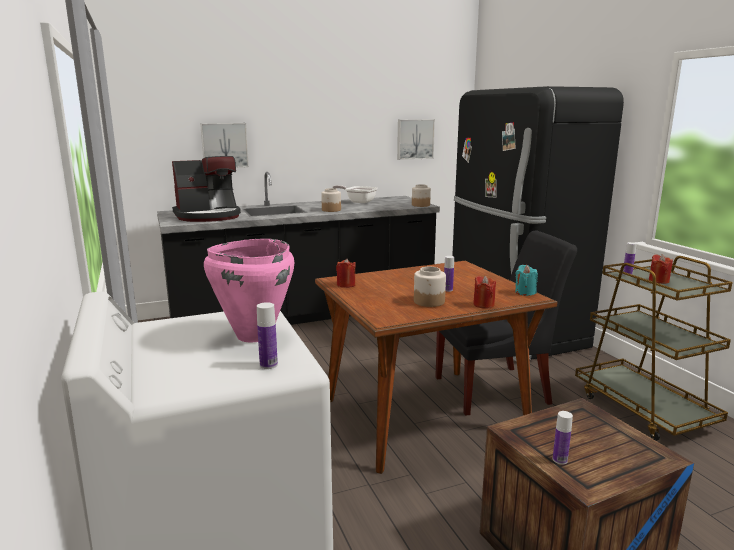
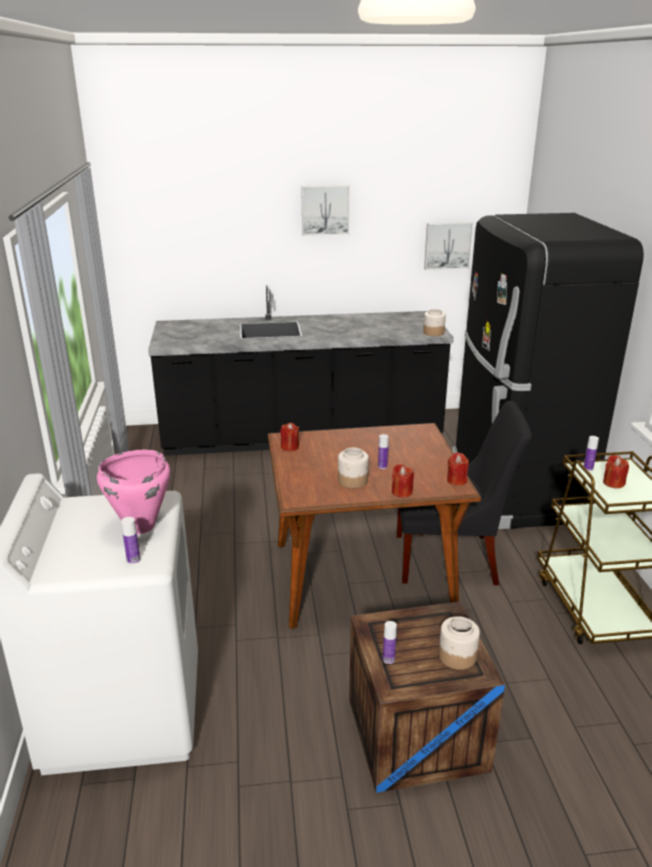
camera: 15 degrees right, 10 degrees up
(208, 216) = (200, 335): coffee machine -> none
(224, 145) = (226, 253): picture -> picture (325, 210)
(331, 210) = (329, 334): jar -> jar (457, 656)
(358, 201) = (369, 319): frying pan -> none
(525, 292) = (456, 480): turquoise candle -> red candle

